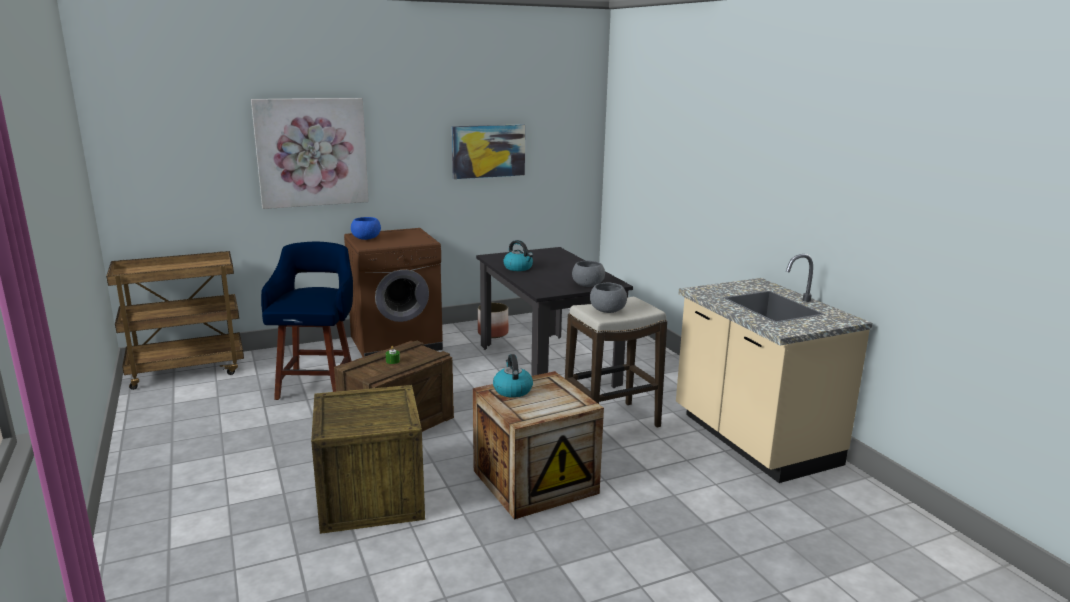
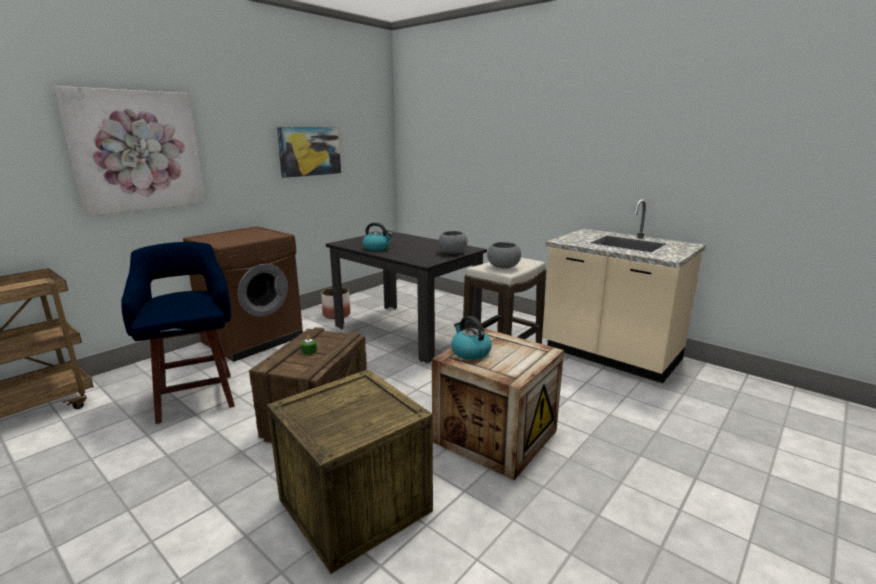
camera: 25 degrees left, 0 degrees up
(366, 238) = (213, 238): blue bowl -> none

